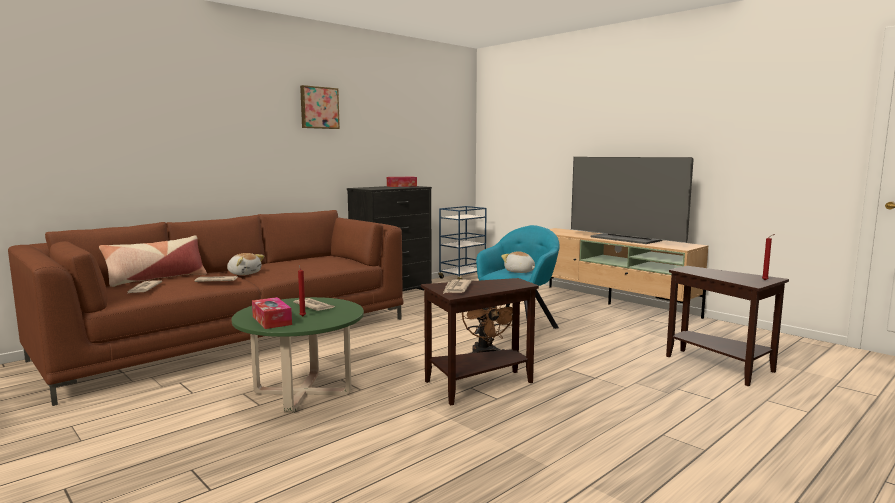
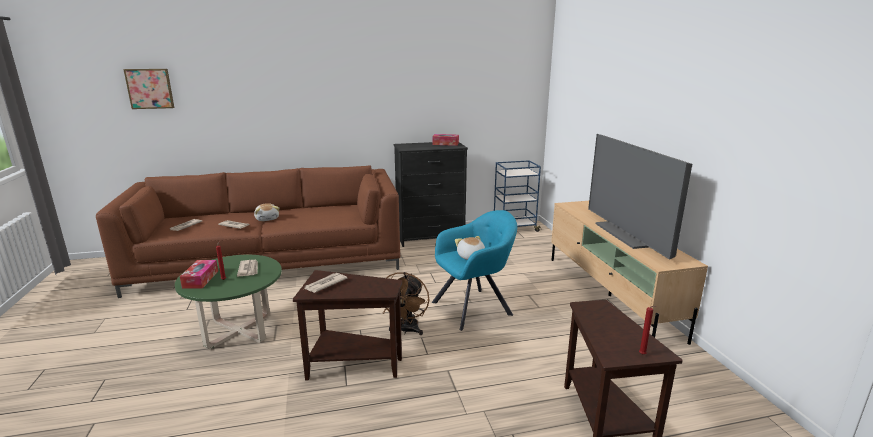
camera: 30 degrees right, 10 degrees up
(156, 279) = (212, 215): pillow -> none
(319, 108) = (368, 74): picture -> picture (150, 88)

